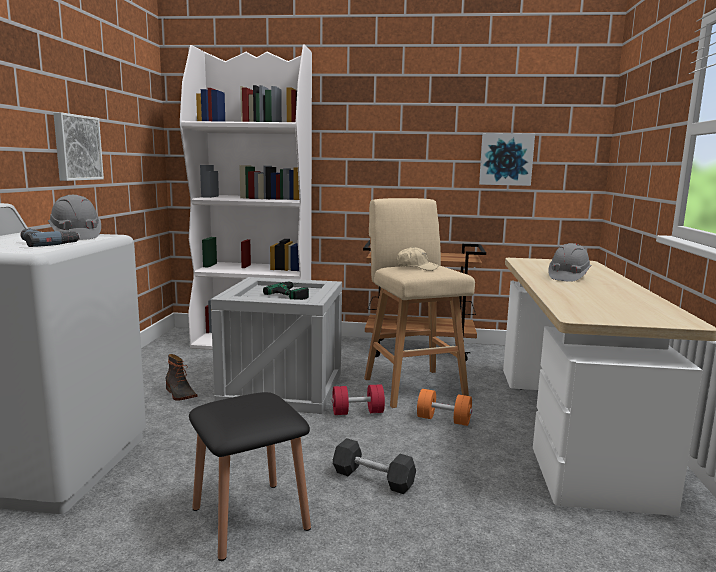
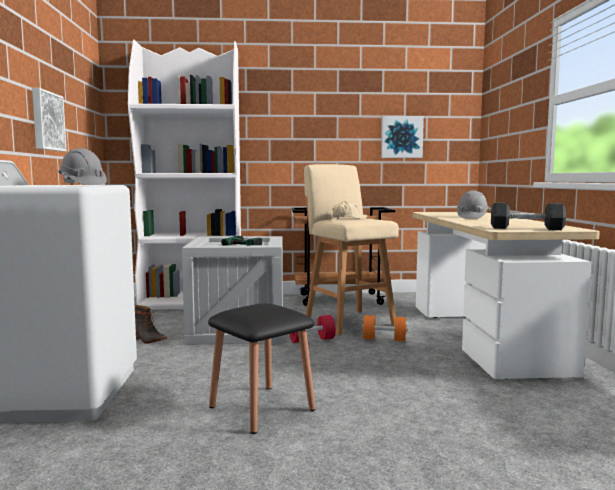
camera: 10 degrees left, 5 degrees down
(47, 243) = (70, 185): power drill -> none
(373, 479) = (348, 377): grey dumbbell -> grey dumbbell (526, 228)

